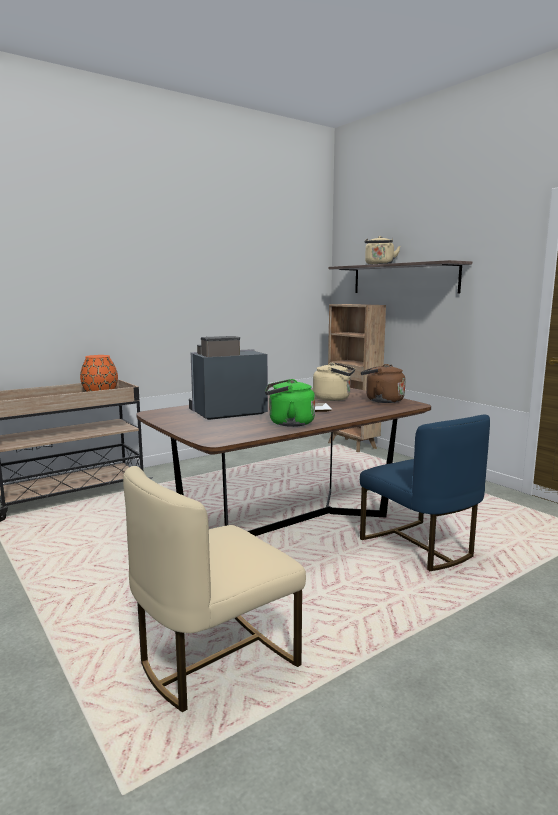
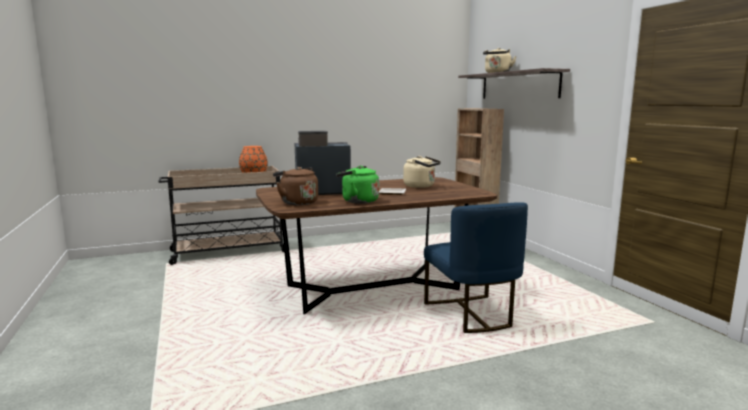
camera: 15 degrees right, 0 degrees up
(214, 660) = (256, 368): beige chair -> none
(381, 400) = (459, 189): brown kettle -> brown kettle (297, 202)

